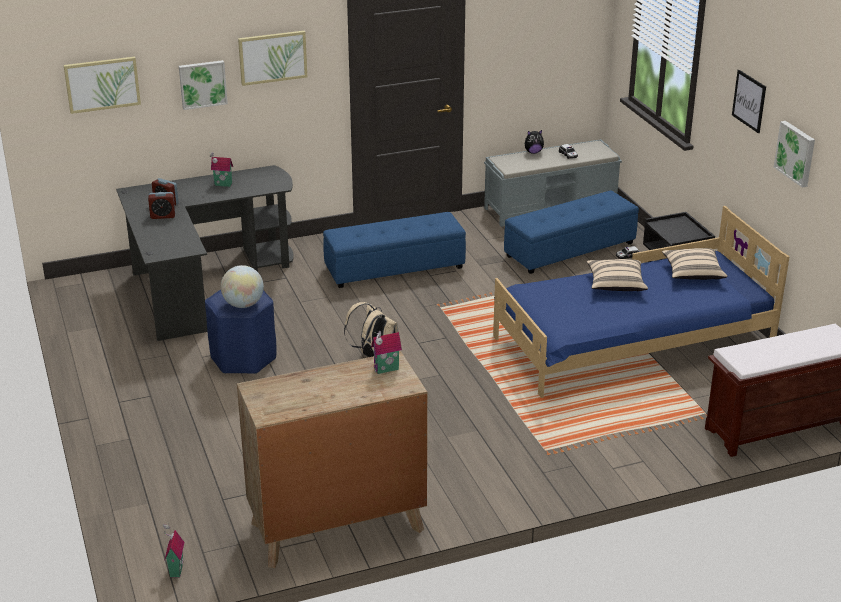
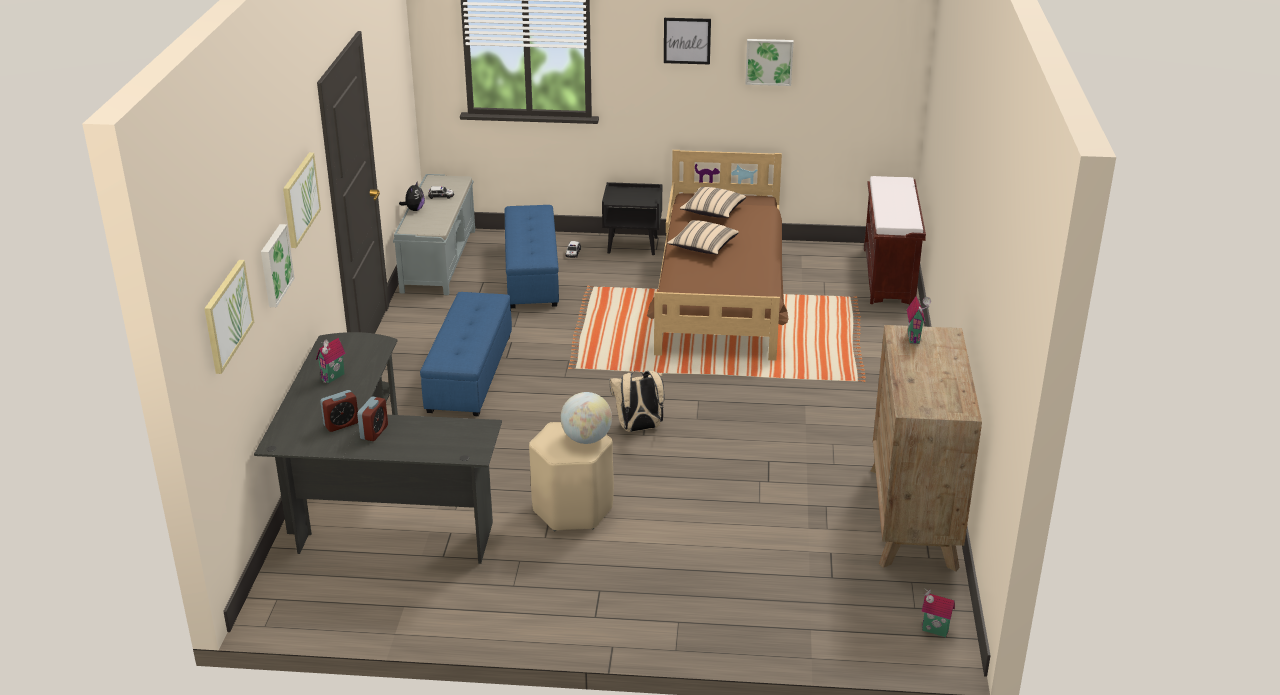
camera: 65 degrees left, 0 degrees up
(243, 358) = (573, 509): blue stool -> beige stool
(632, 343) = (721, 295): blue bed -> brown bed

